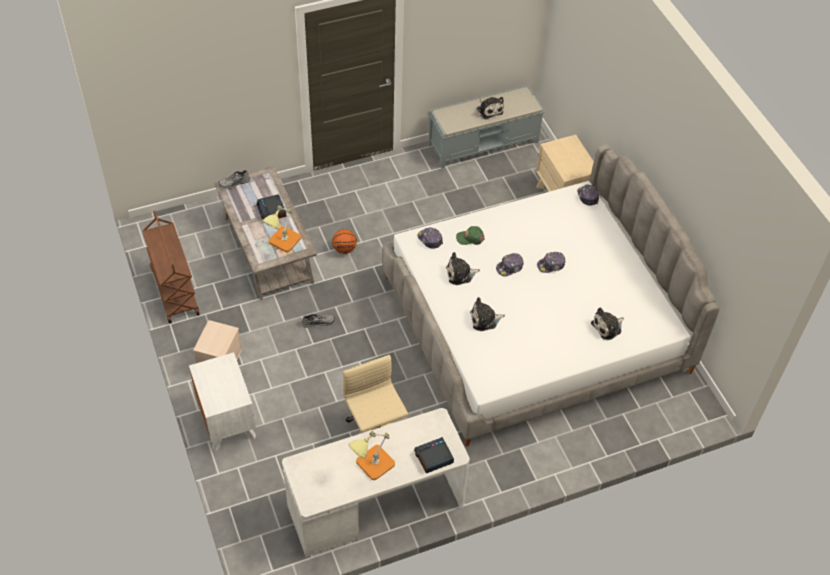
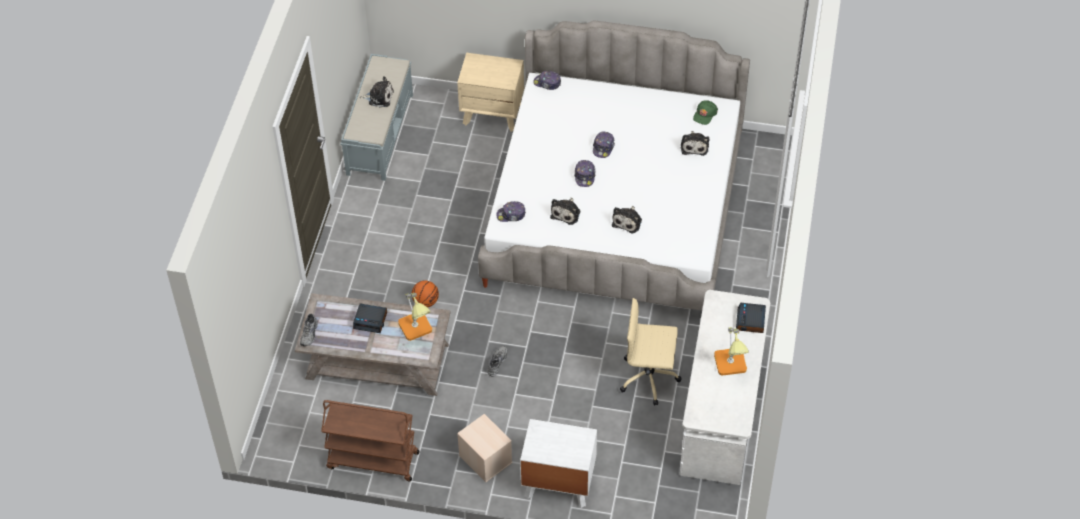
camera: 55 degrees left, 0 degrees up
(470, 238) = (531, 186): green cap -> green cap (705, 114)

